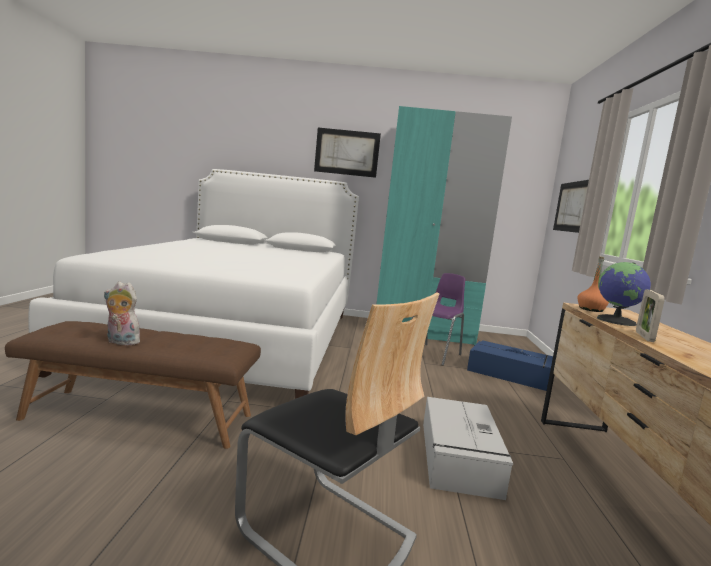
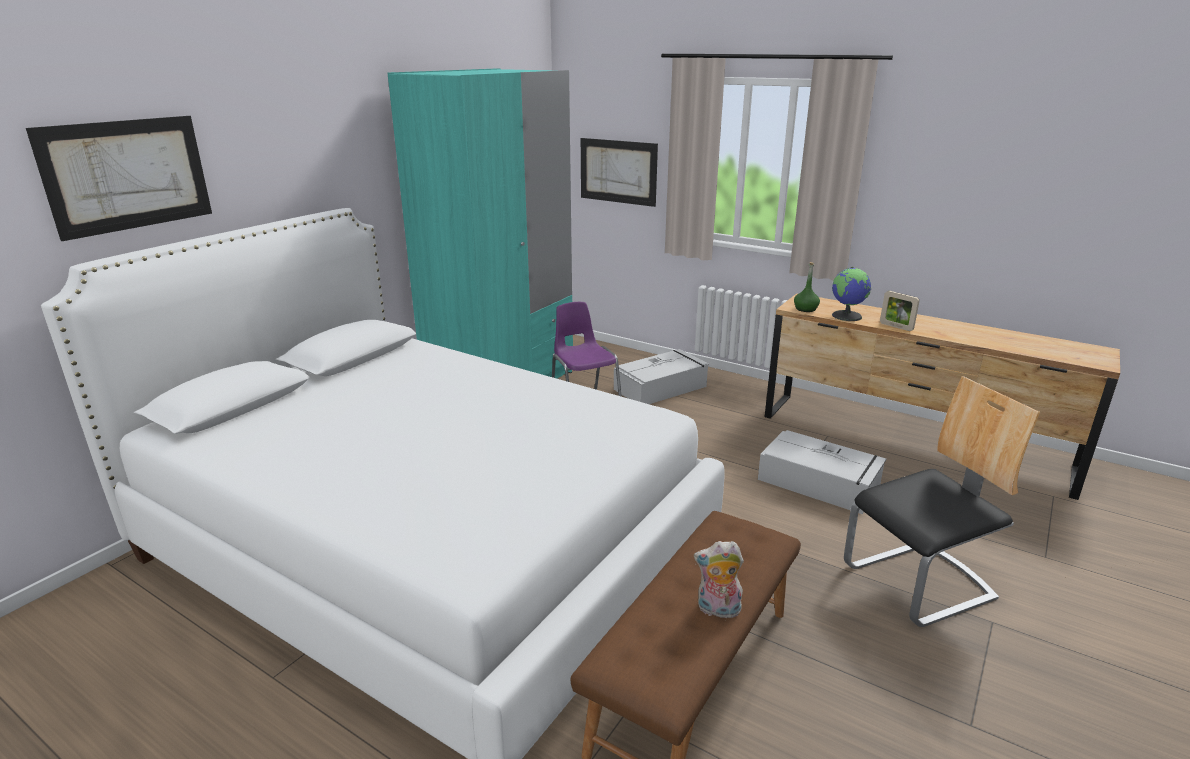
camera: 60 degrees left, 15 degrees up
(120, 342) = (717, 610): plush toy -> plush toy turned 60 degrees clockwise
(347, 152) = (322, 149): picture -> picture (128, 175)
(510, 374) = (661, 387): blue storage box -> grey storage box
(591, 309) = (805, 309): orange bottle -> green bottle

